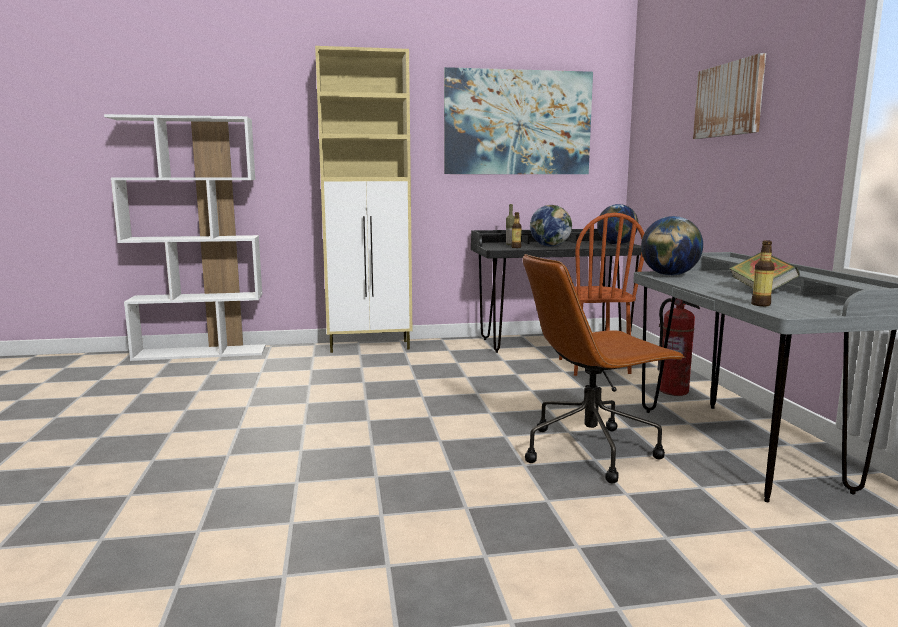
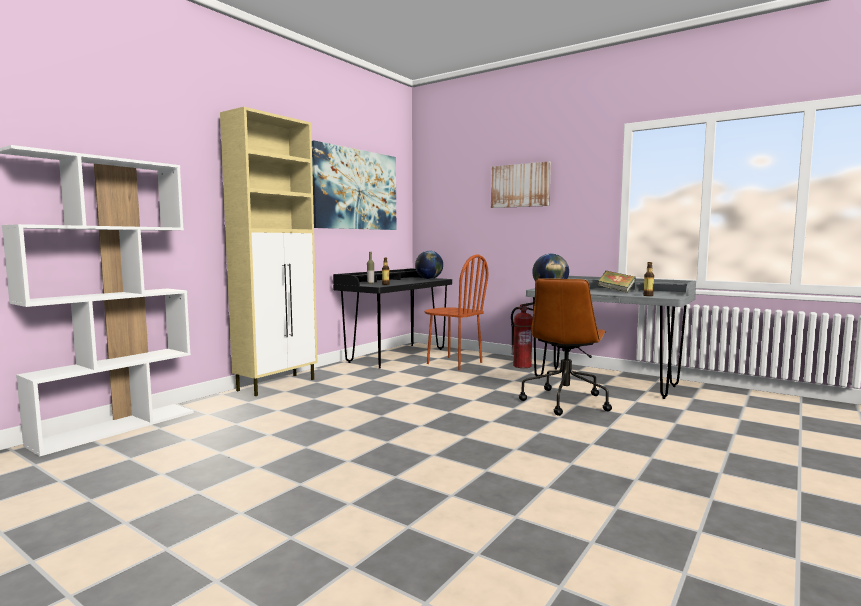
camera: 45 degrees left, 5 degrees down
(550, 246) = (400, 282): globe -> none

